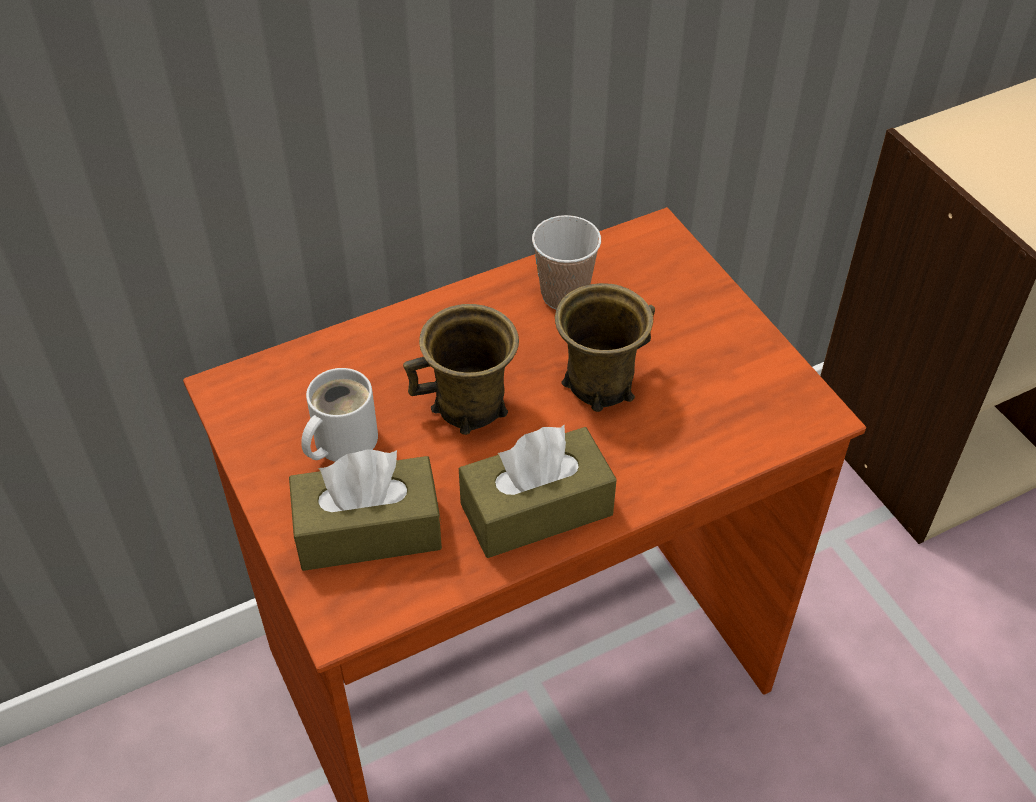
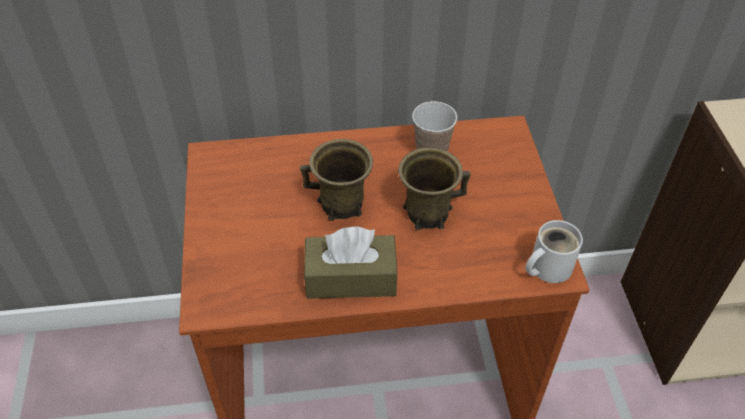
camera: 20 degrees right, 0 degrees up
(340, 441) = (256, 203): white mug -> white mug (546, 267)
(368, 530) = (246, 260): brown tissue box -> none

